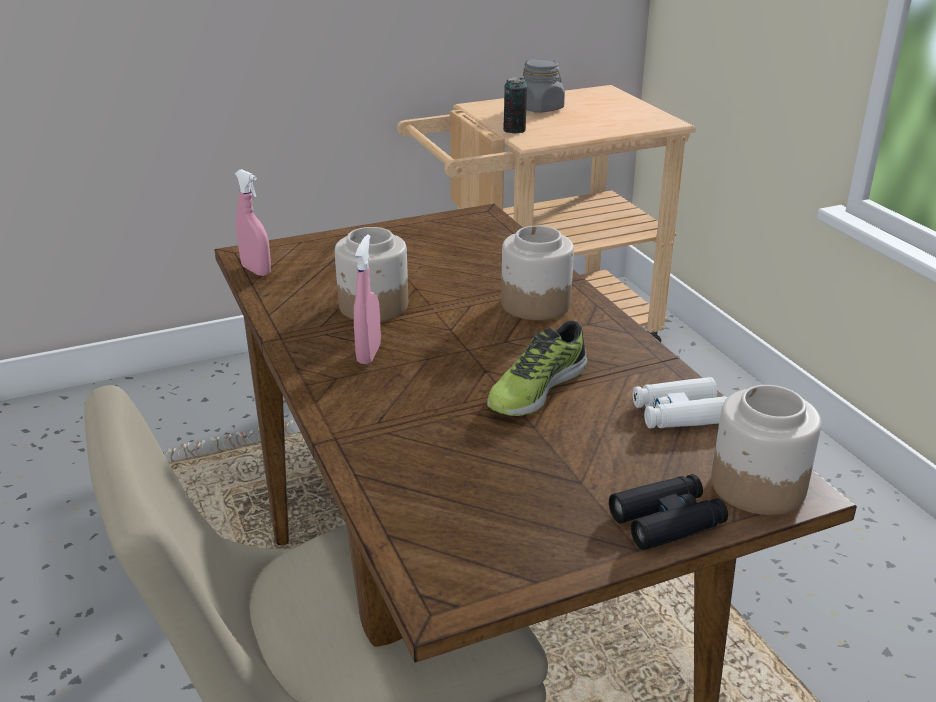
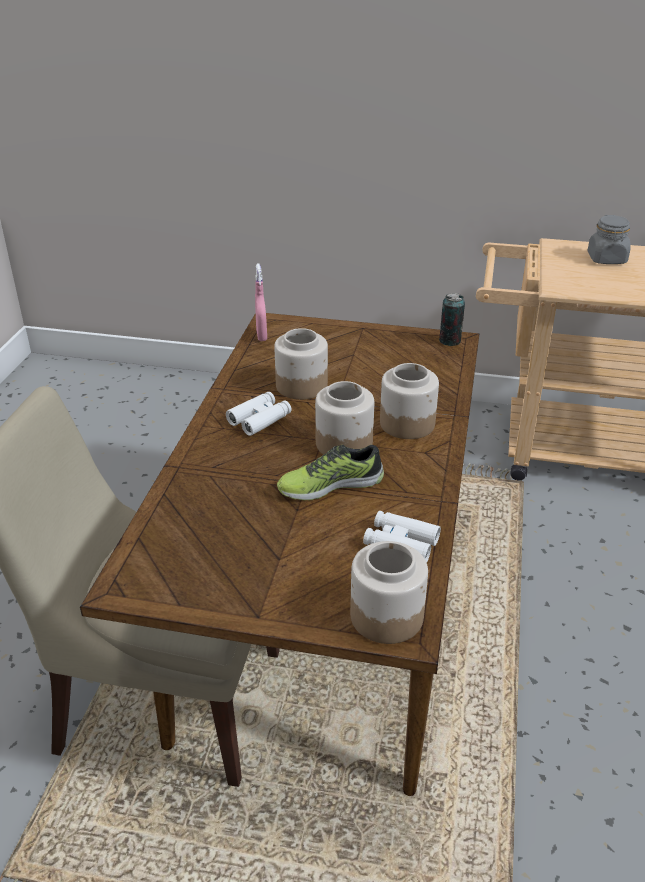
camera: 35 degrees right, 5 degrees up
(369, 354) = (259, 419): pink spray bottle -> white binoculars
(496, 344) = (344, 443): none -> jar
(514, 130) = (558, 274): can -> can (450, 341)
(667, 521) = (298, 609): black binoculars -> none

